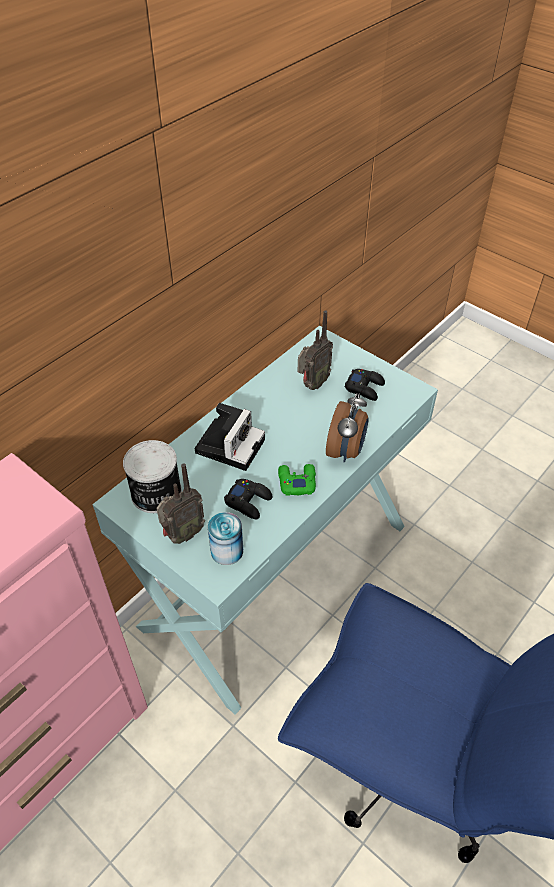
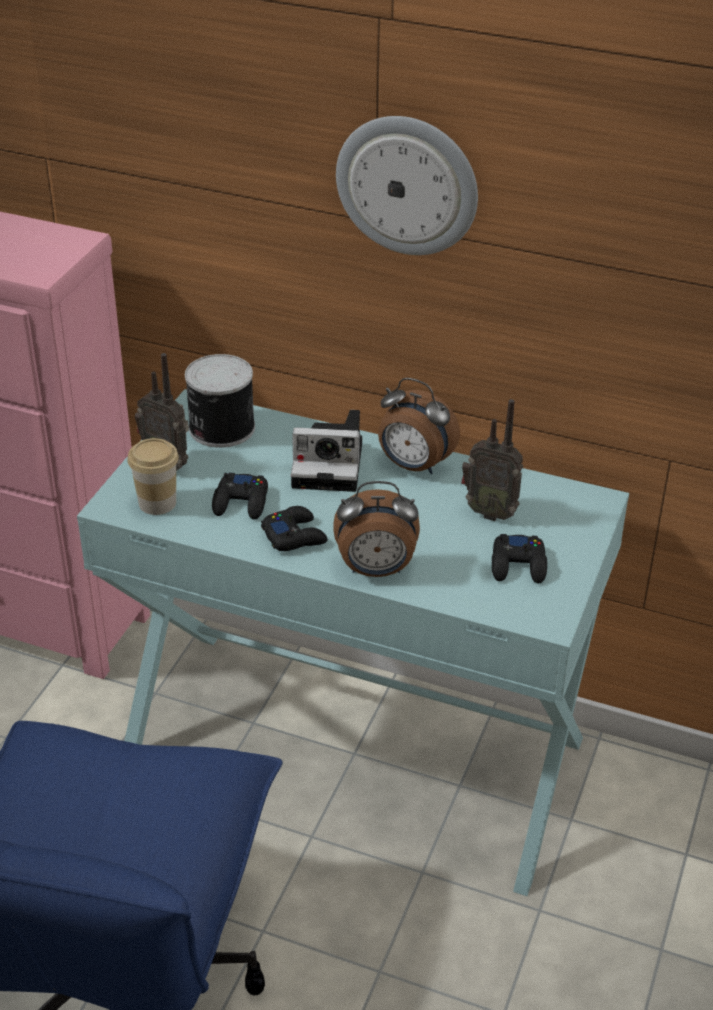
camera: 70 degrees right, 10 degrees down
(193, 242) = (407, 185): none -> wall clock
(227, 551) = (157, 503): can -> cup
(252, 405) = (414, 466): none -> alarm clock
(296, 482) = (294, 535): green game controller -> black game controller

